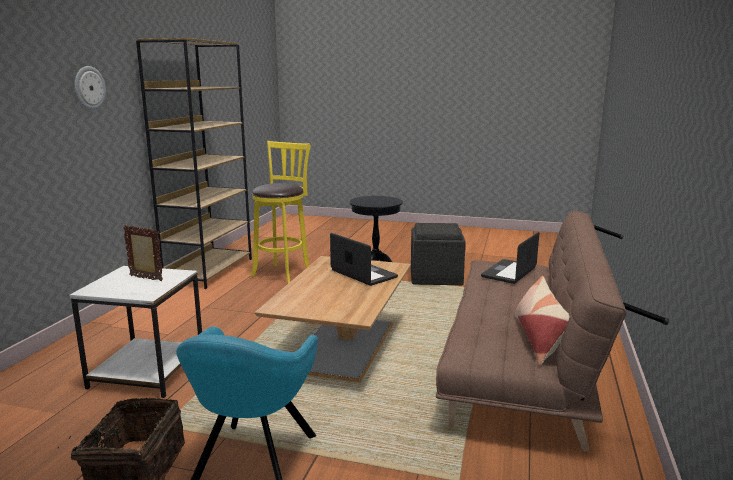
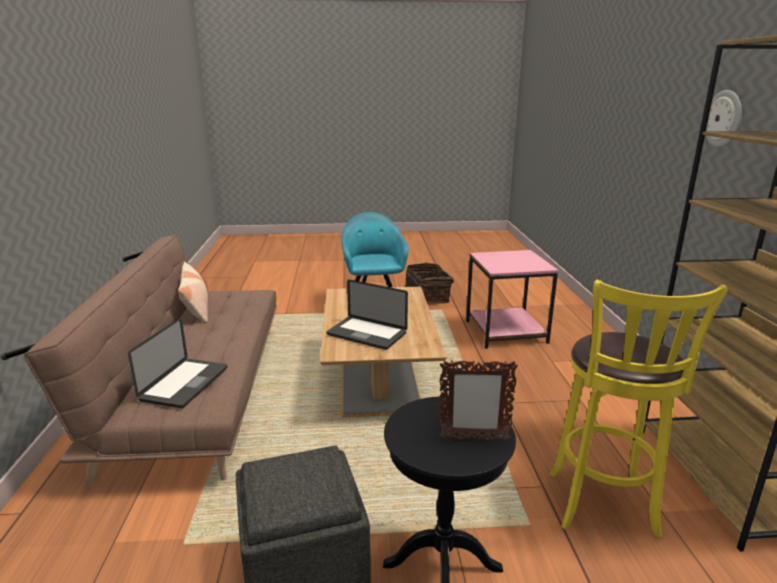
camera: 160 degrees right, 5 degrees up
(146, 279) = (511, 263): picture frame -> picture frame (473, 439)
(146, 372) = (506, 331): white side table -> pink side table

